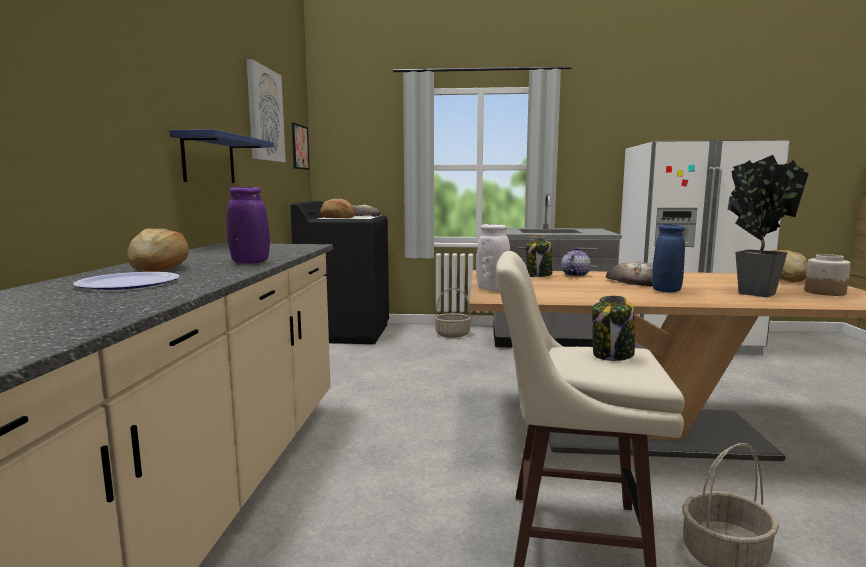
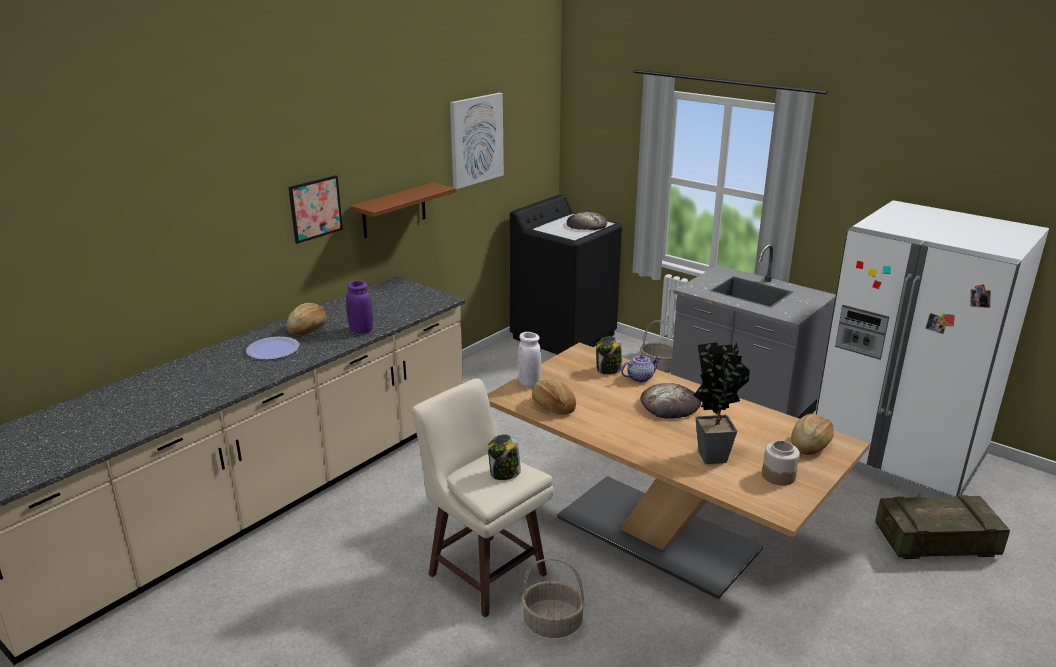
camera: 35 degrees right, 15 degrees up
(209, 159) = (394, 210): blue shelf -> brown shelf
(299, 147) = (537, 145): picture -> picture (315, 208)
(337, 218) = (552, 230): bread -> bread (553, 406)
(666, 291) = (650, 427): blue vase -> none
(796, 375) = (935, 542): none -> crate

